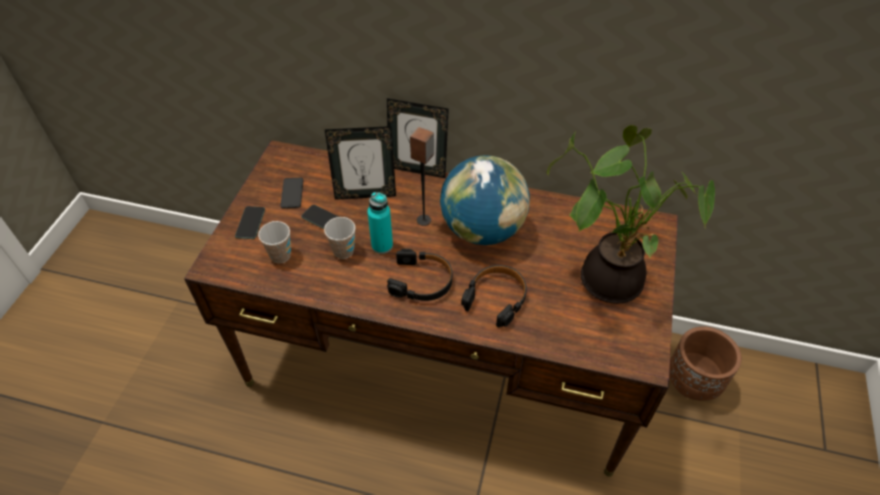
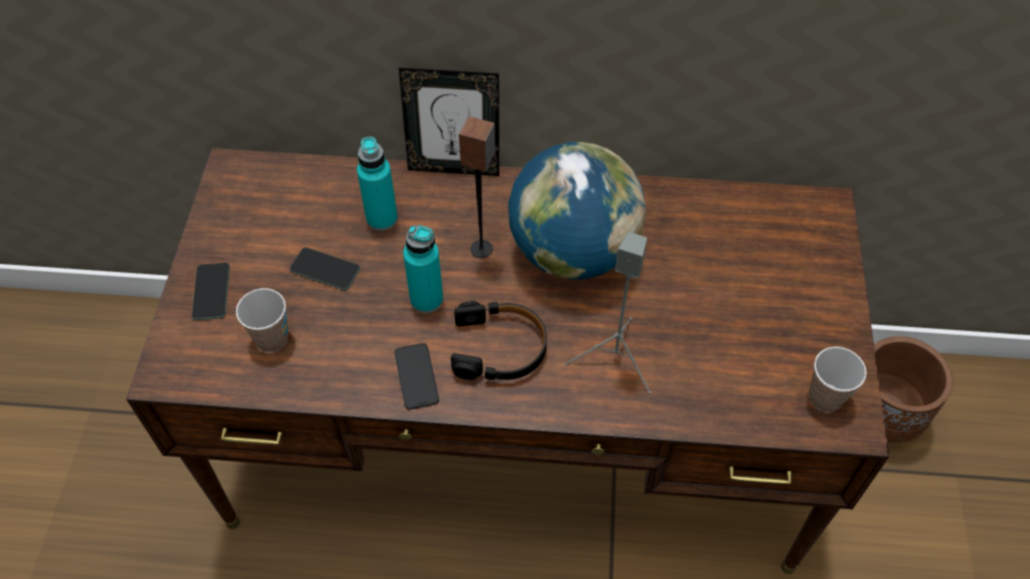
camera: 10 degrees left, 5 degrees up
(292, 193) = (266, 233): phone -> phone (416, 376)
(343, 251) = (369, 317): cup -> cup (825, 397)
(365, 194) = (382, 218): picture frame -> turquoise bottle
(496, 298) = (616, 358): black headphones -> grey speaker
(608, 276) = (773, 299): potted plant -> none

